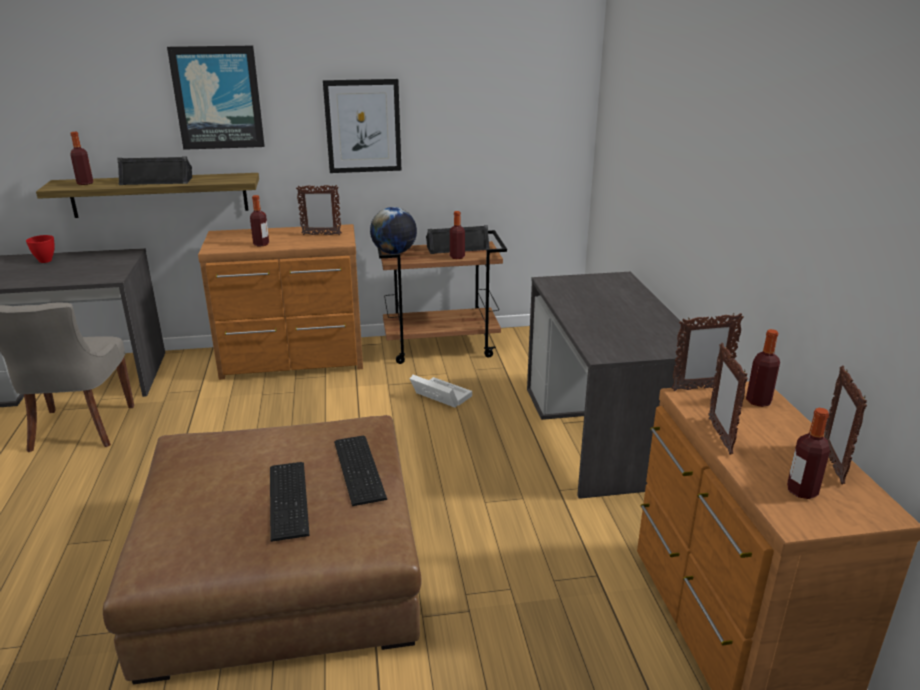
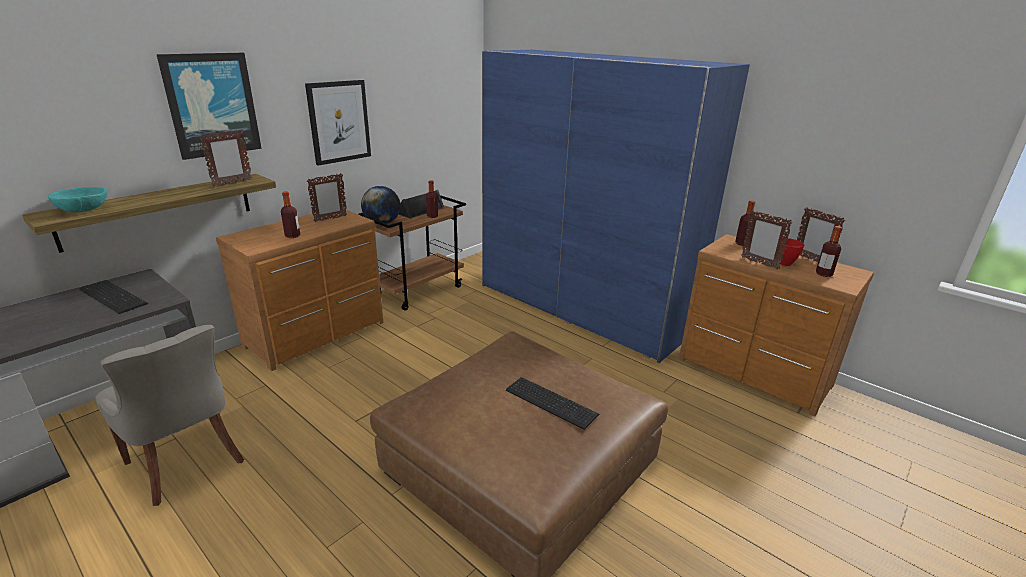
camera: 40 degrees left, 0 degrees up
(45, 261) = (43, 307): red bowl -> red bowl (784, 263)
(85, 183) = (82, 209): bottle -> turquoise bowl
(157, 180) = (167, 194): black speaker -> none
(361, 468) = (558, 365): keyboard -> keyboard (114, 296)
(439, 396) = (462, 321): white storage box -> none
(602, 433) = (581, 308): grey desk -> blue wardrobe
(700, 388) = (712, 245): picture frame -> picture frame (232, 183)

